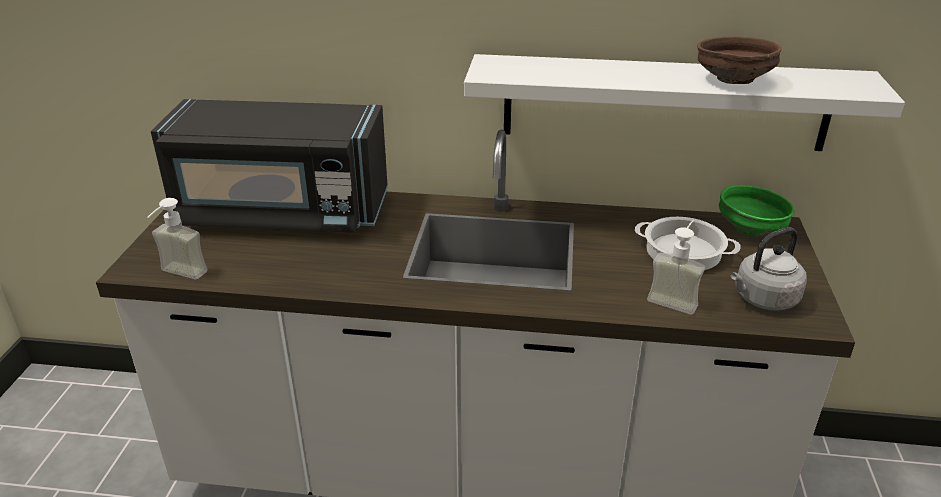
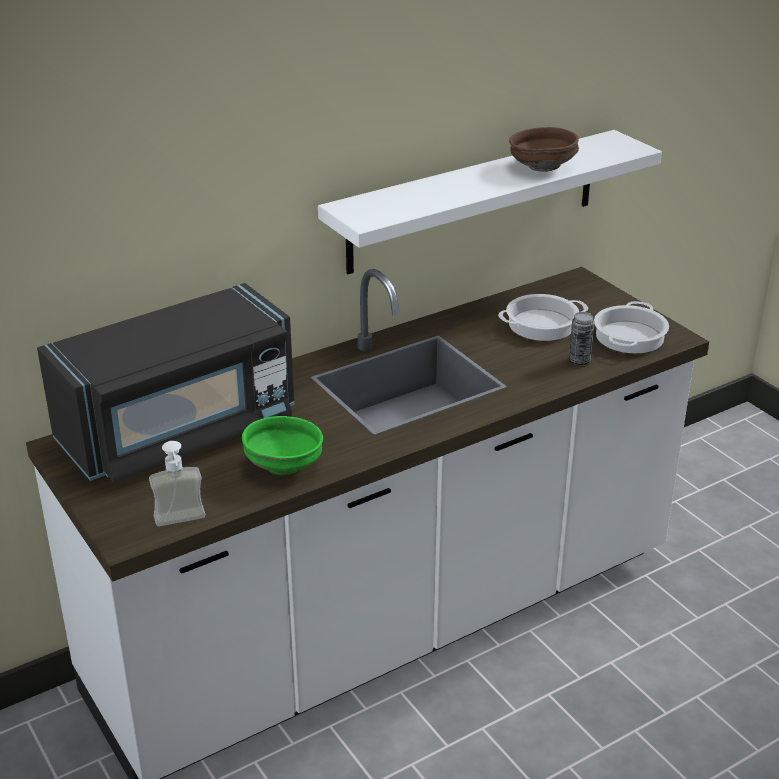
camera: 40 degrees left, 0 degrees up
(675, 298) = (579, 361): soap dispenser -> can
(752, 229) = (564, 288): green bowl -> green bowl (285, 465)
(763, 299) = (630, 337): grey kettle -> cooking pot

